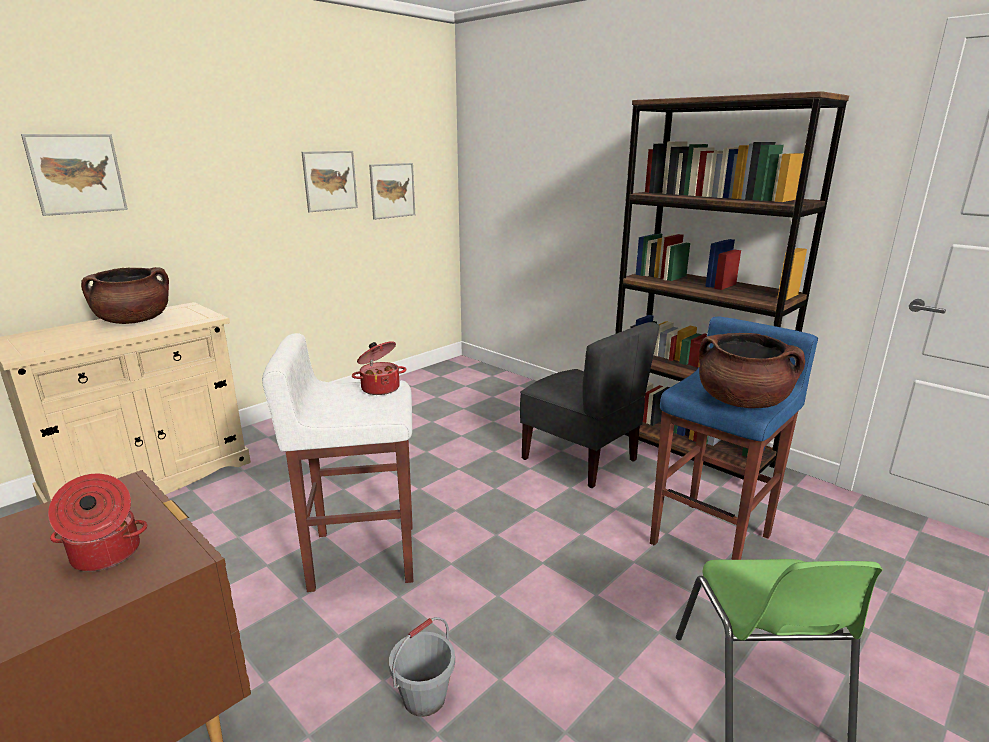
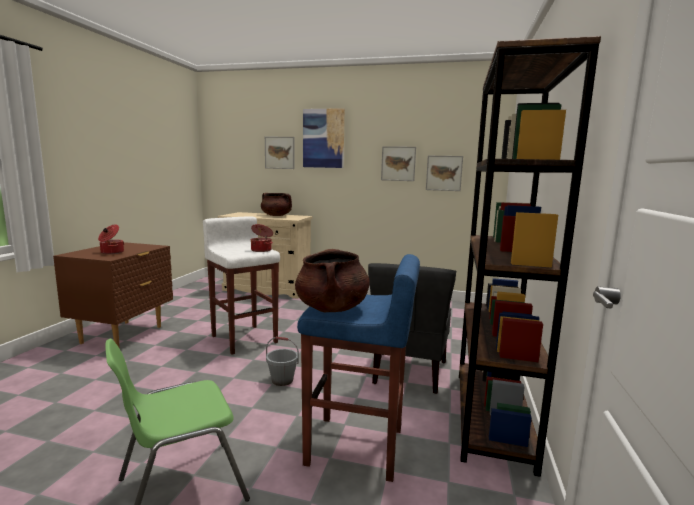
camera: 60 degrees right, 10 degrees down
(185, 138) = (323, 138): none -> picture
(424, 698) = (152, 377): grey bucket -> grey bucket (282, 380)

